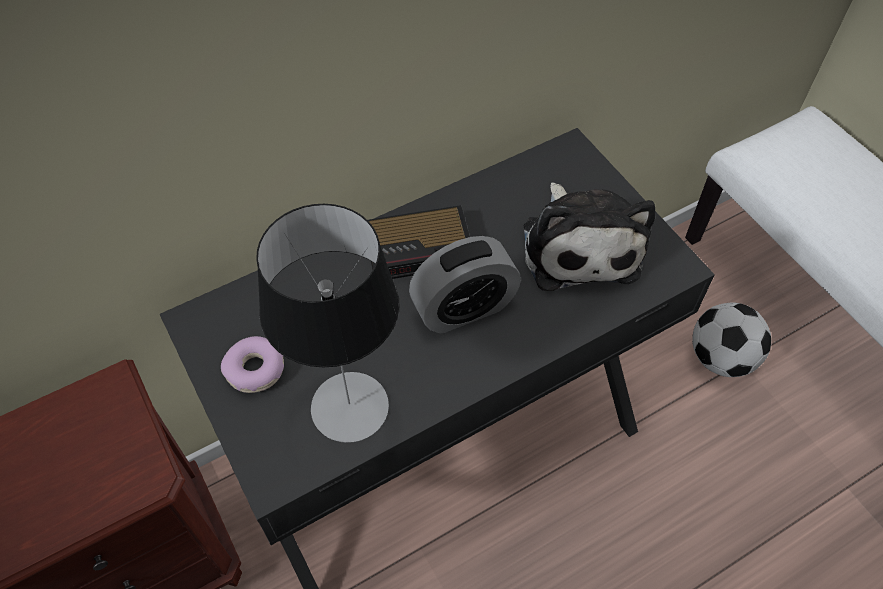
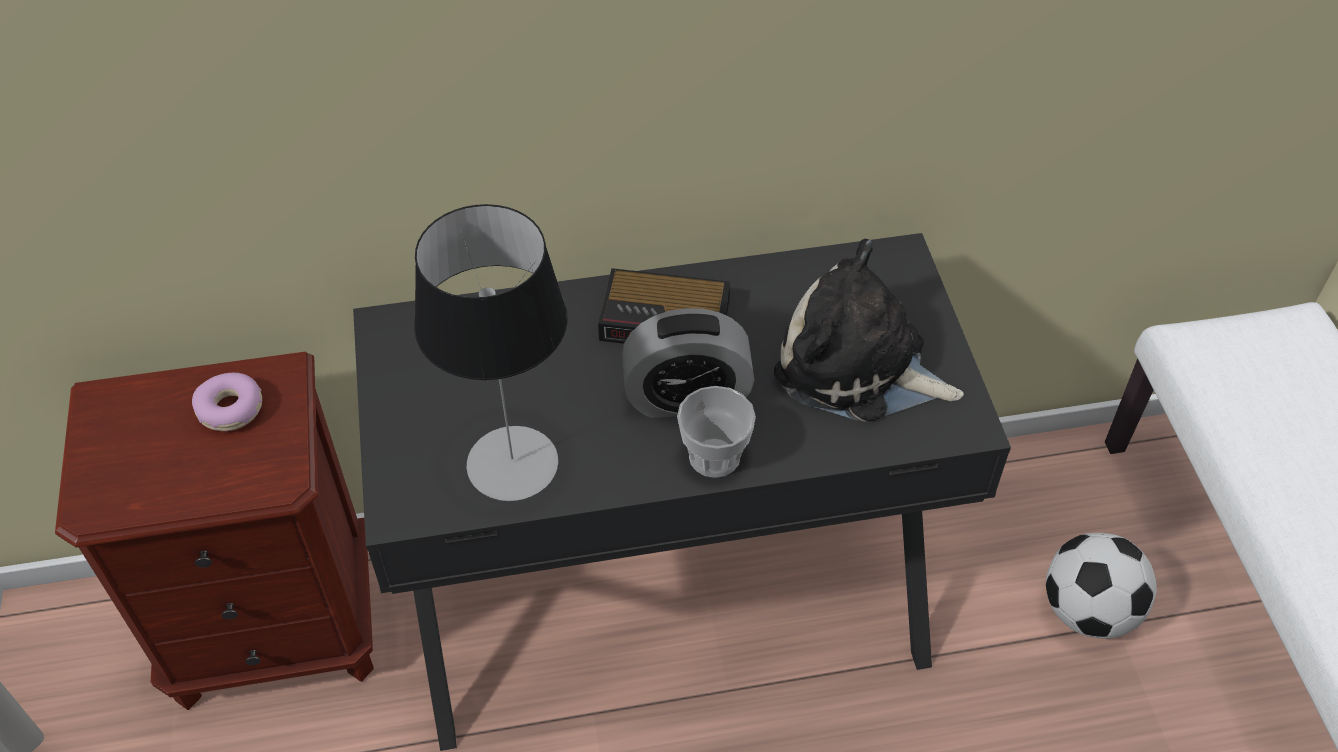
camera: 20 degrees right, 5 degrees down
(255, 370) = (428, 395): donut -> donut (231, 409)
(506, 350) = (714, 456): none -> cup
(579, 245) = (858, 367): plush toy -> plush toy turned 105 degrees clockwise

